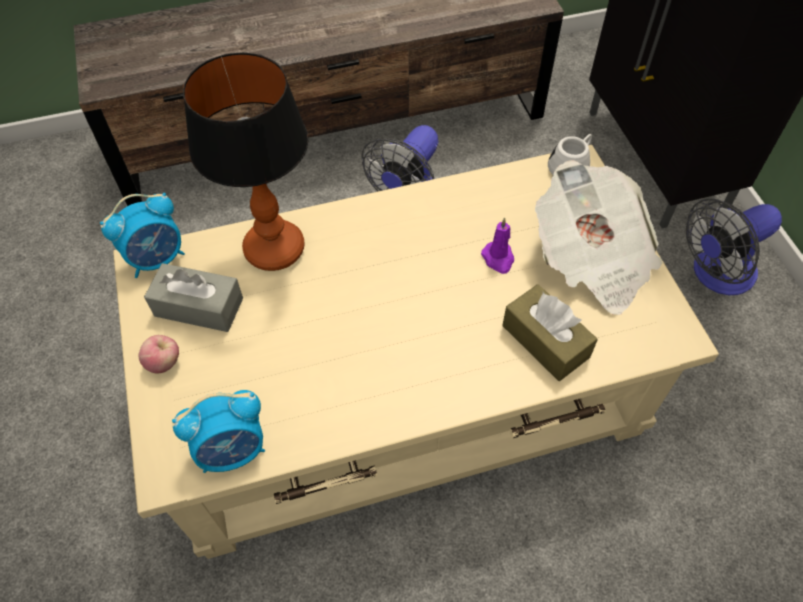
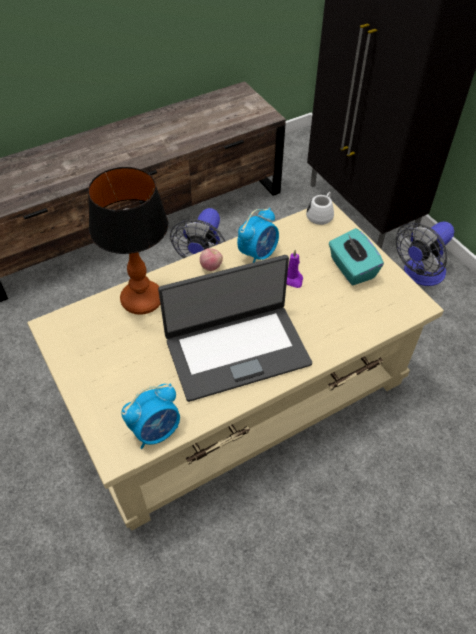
camera: 15 degrees left, 5 degrees down
(157, 258) = (61, 321): alarm clock -> alarm clock (258, 254)
(164, 363) = (89, 386): apple -> apple (211, 266)
(199, 307) = (102, 346): grey tissue box -> none
(383, 352) = (236, 350): none -> laptop
(545, 341) = (337, 323): brown tissue box -> none
(592, 259) = (351, 269): newspaper -> turquoise tissue box

